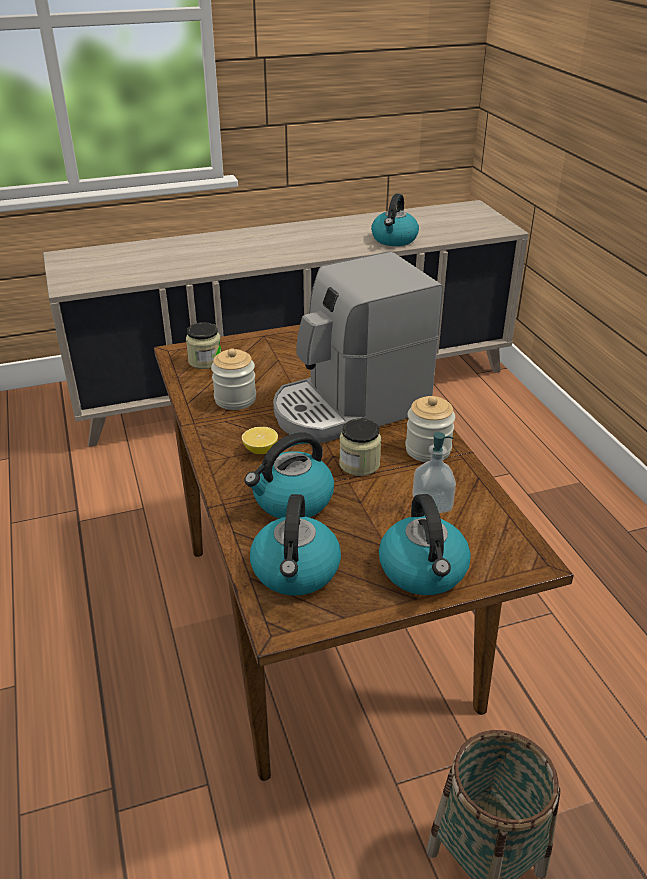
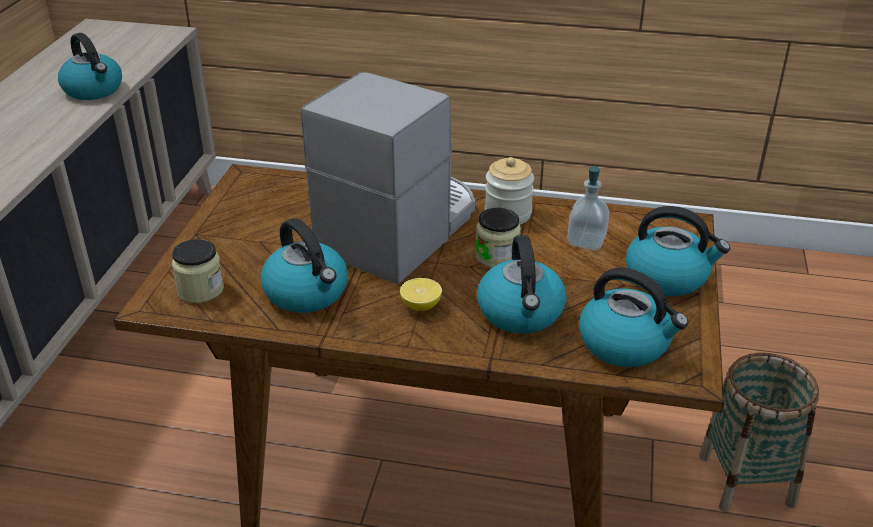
camera: 60 degrees left, 0 degrees up
(235, 399) = (307, 293): jar -> kettle
(349, 408) = (400, 230): coffee machine -> coffee machine turned 150 degrees counterclockwise

